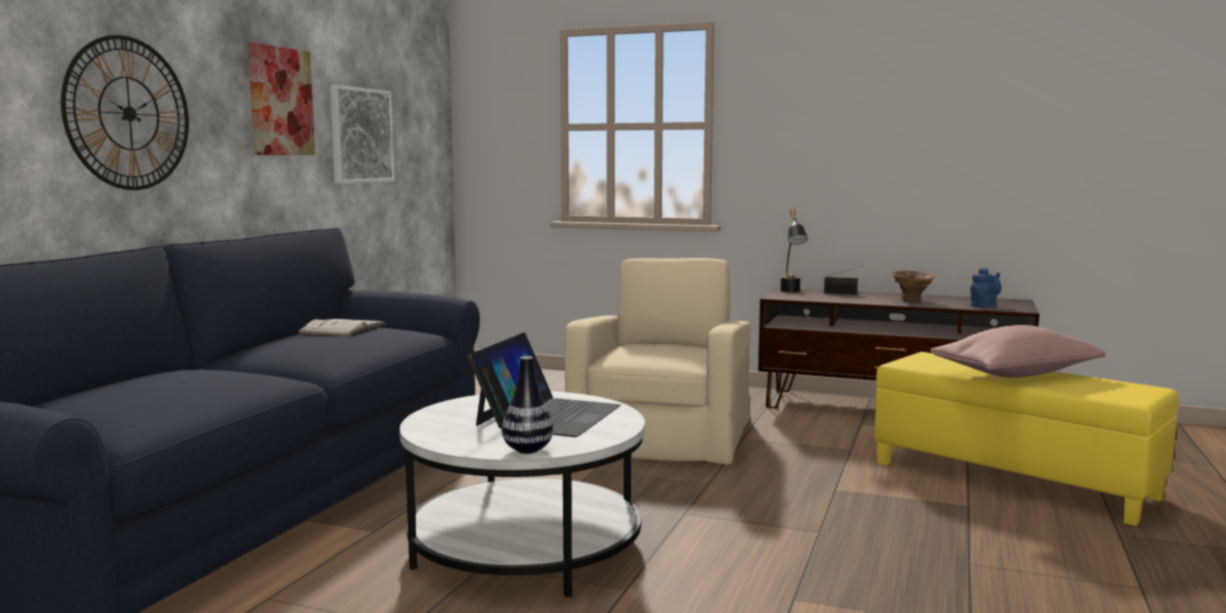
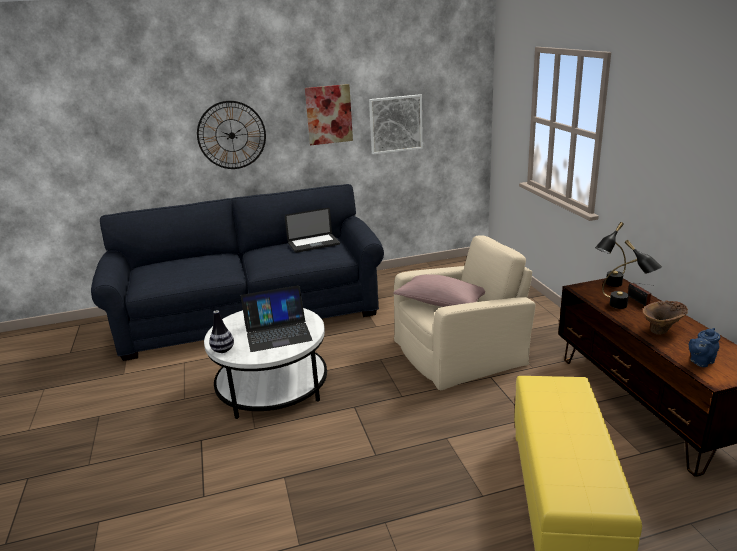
camera: 55 degrees right, 15 degrees up
(342, 328) = (314, 244): white book -> laptop
(848, 297) = (626, 307): none -> black table lamp
(984, 306) = (700, 362): blue teapot -> blue teapot turned 135 degrees clockwise
(1015, 374) = (567, 431): pink pillow -> pink pillow (441, 302)

